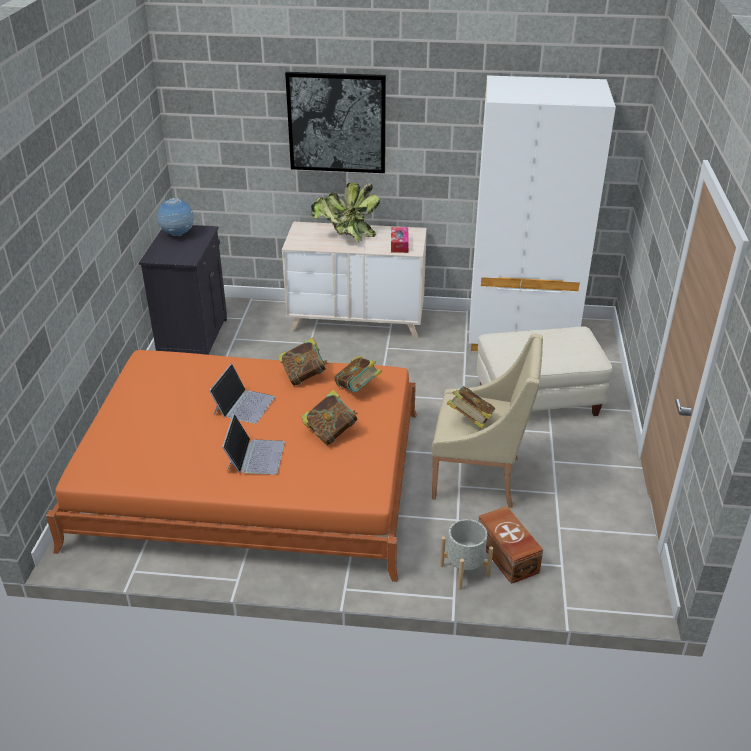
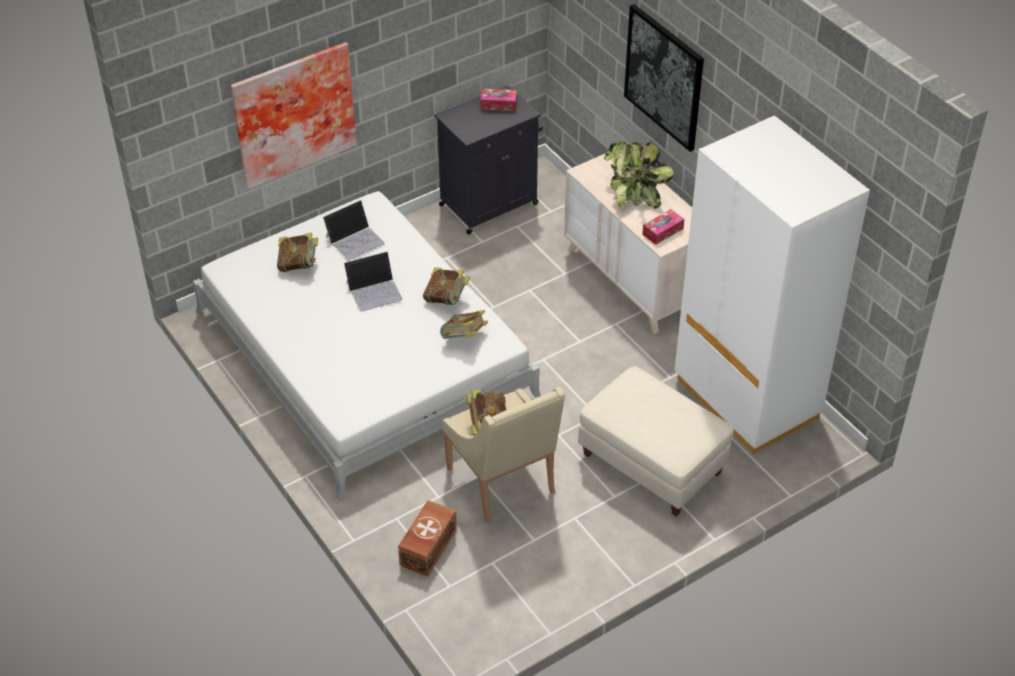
camera: 50 degrees right, 10 degrees up
(62, 280) = (293, 112): none -> picture
(178, 235) = (498, 104): globe -> tissue box
(252, 478) = (364, 354): orange bed -> white bed
(255, 456) = (325, 335): laptop -> laptop (355, 240)
(330, 432) = (393, 356): book -> book (299, 265)
(465, 570) = (387, 531): grey planter -> none

